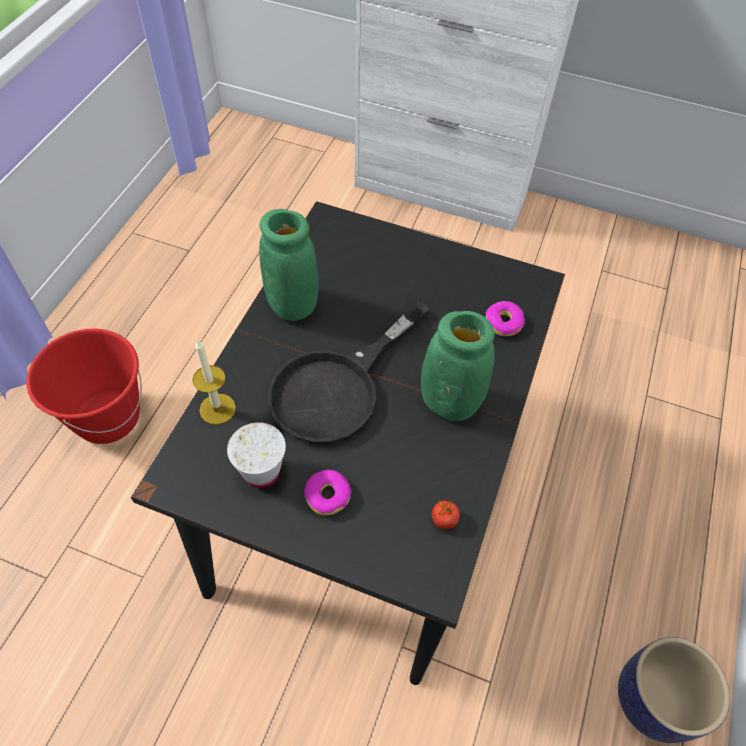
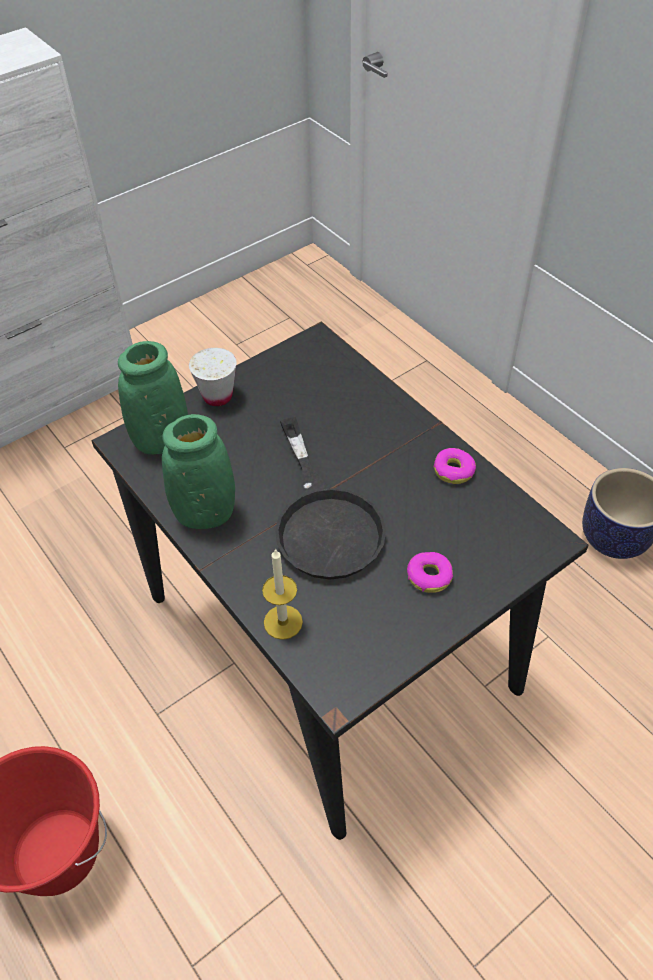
camera: 55 degrees left, 5 degrees down
(261, 472) = (375, 615): white cup -> white cup (217, 396)
(444, 520) = (498, 509): tomato -> none
(450, 401) = (393, 452): green vase -> green vase (161, 440)
(503, 323) = (341, 381): donut -> donut (453, 471)

